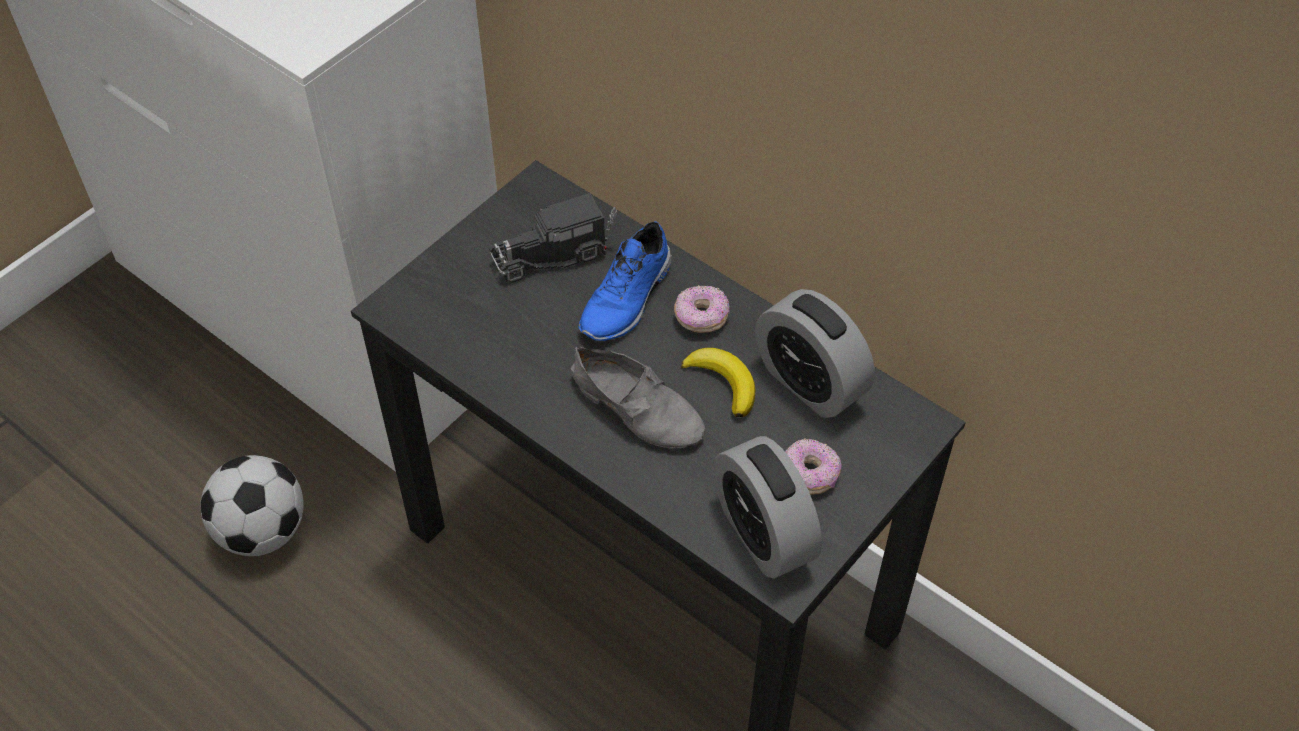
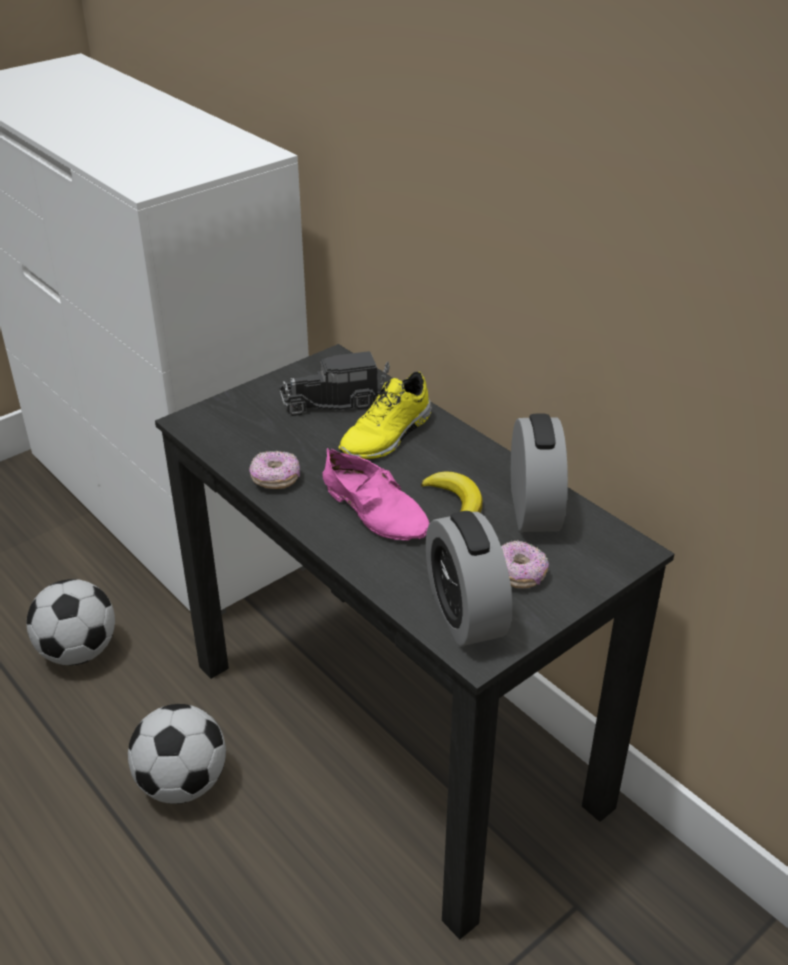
camera: 10 degrees right, 15 degrees down
(431, 676) = (183, 783): none -> football
(628, 299) = (388, 436): blue shoe -> yellow shoe
(639, 406) = (376, 509): grey shoe -> pink shoe
(701, 317) = (448, 454): donut -> donut (275, 479)
(810, 382) = (534, 509): alarm clock -> alarm clock turned 150 degrees counterclockwise

